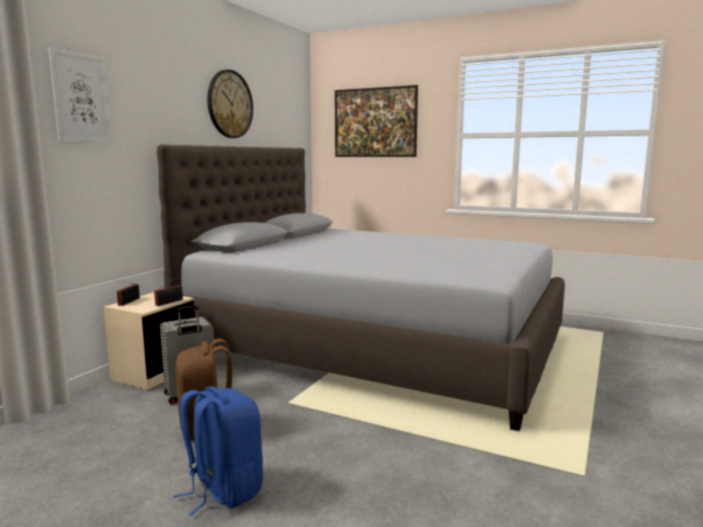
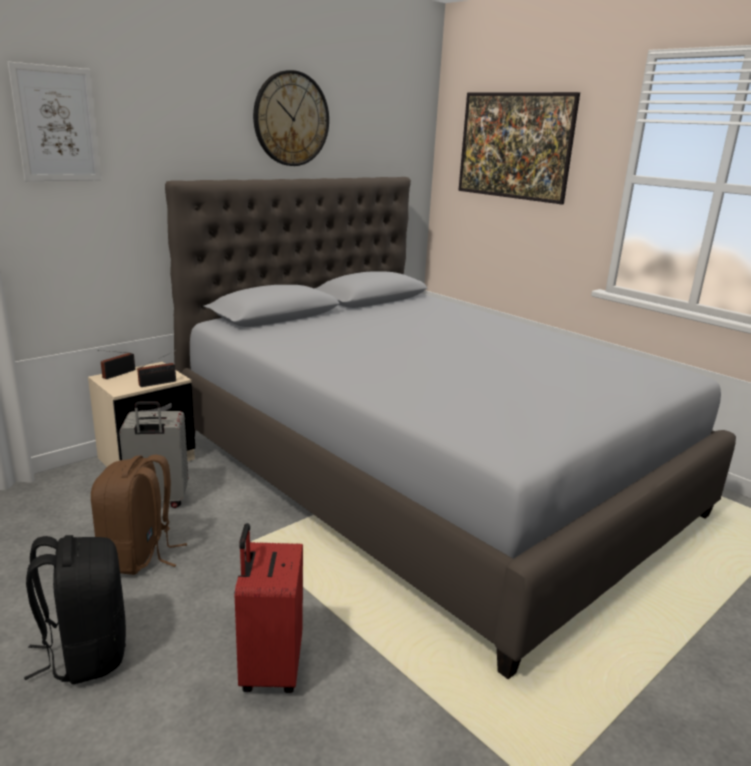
camera: 20 degrees right, 10 degrees up
(223, 490) = (86, 652): blue backpack -> black backpack
(368, 463) = (269, 668): none -> red suitcase

